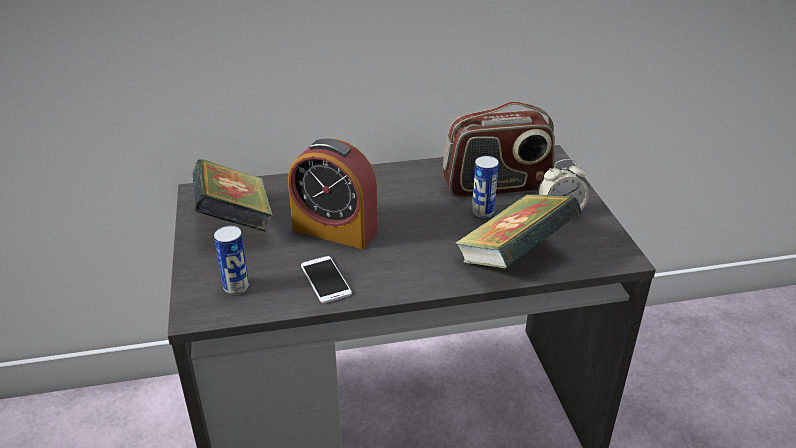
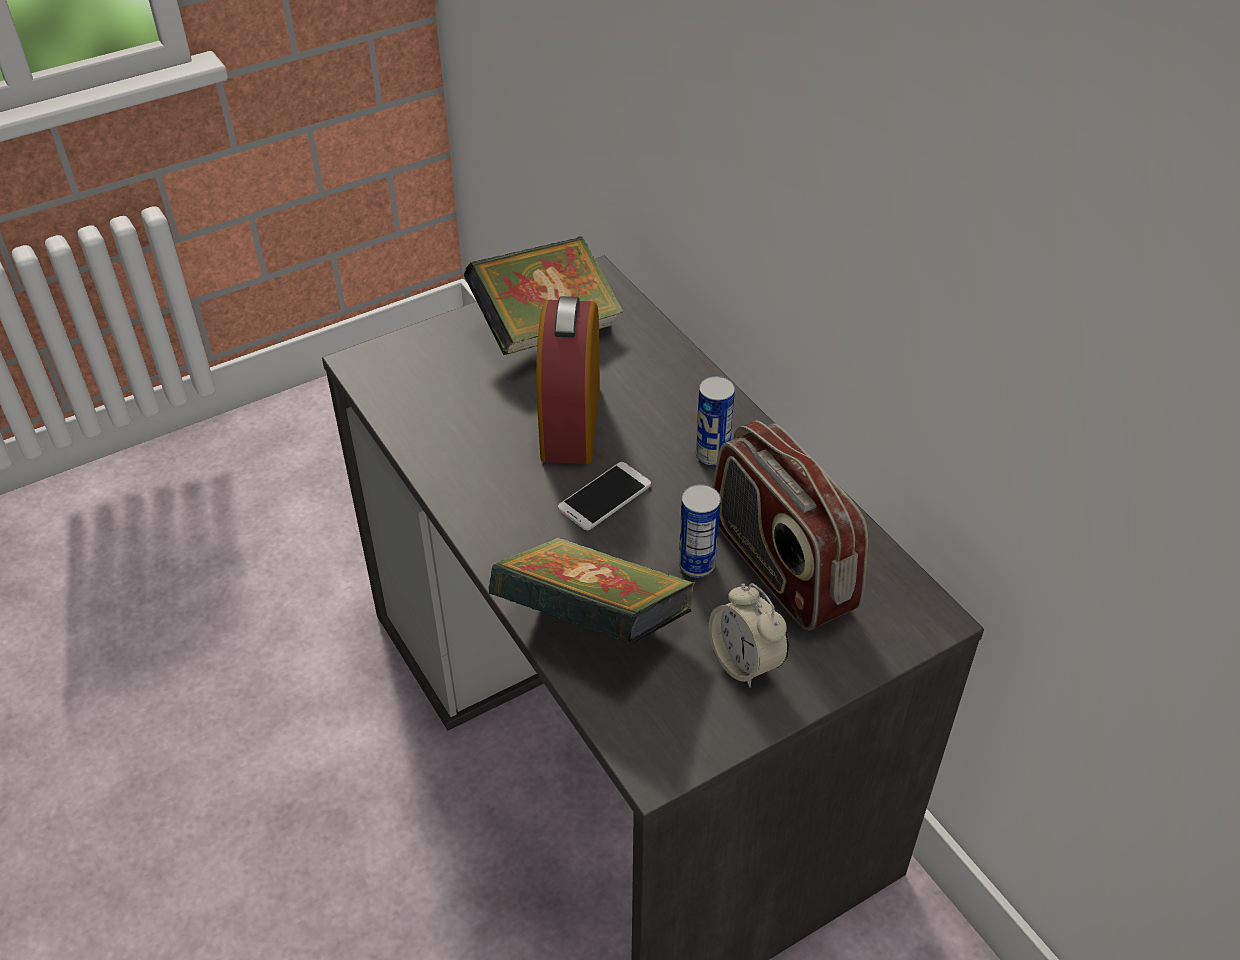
camera: 70 degrees right, 10 degrees up
(236, 287) = (418, 377): can -> can (712, 454)
(325, 280) = (461, 446): phone -> phone (605, 496)

